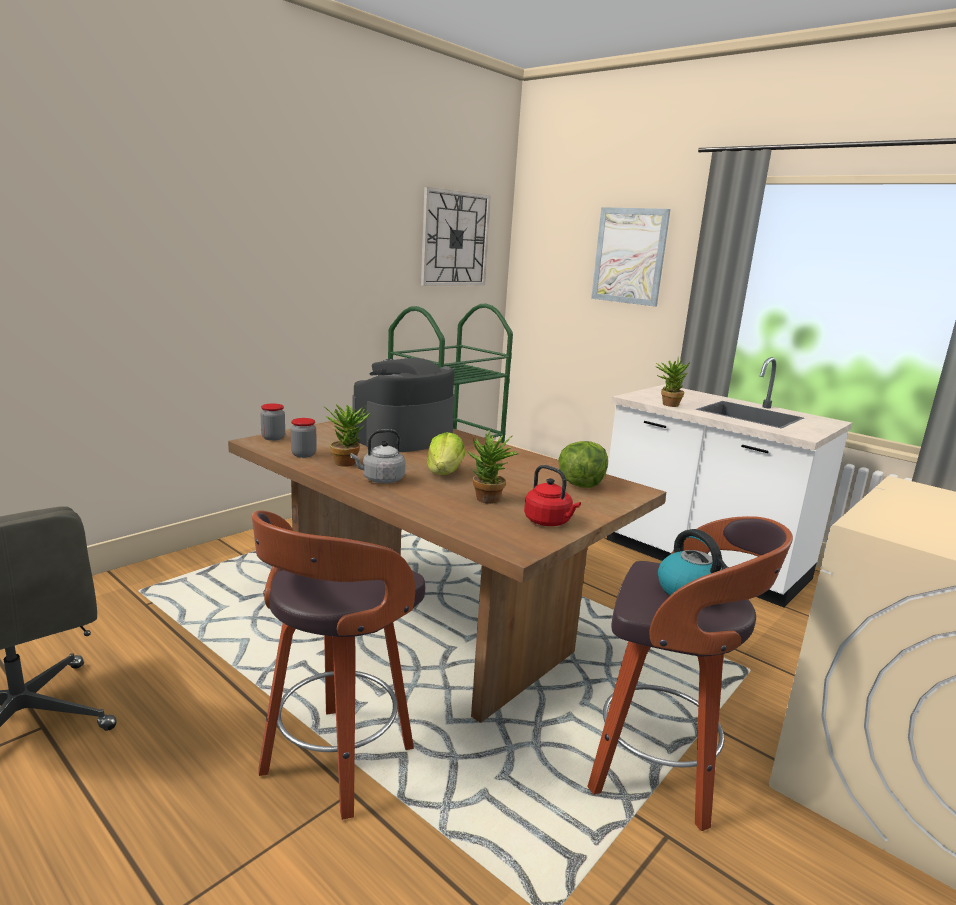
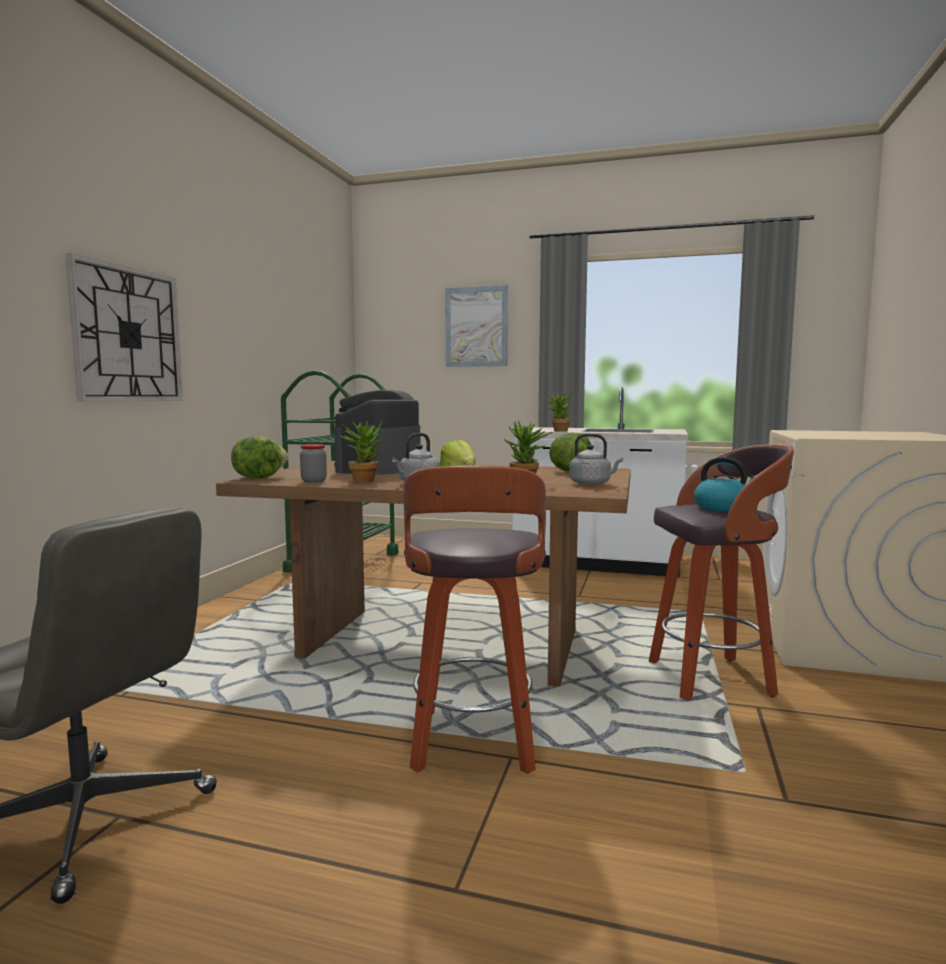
camera: 25 degrees left, 10 degrees down
(273, 438) = (258, 478): jar -> lettuce
(455, 239) = (318, 318): wall clock -> wall clock (128, 335)
(549, 522) = (592, 484): red kettle -> grey kettle

